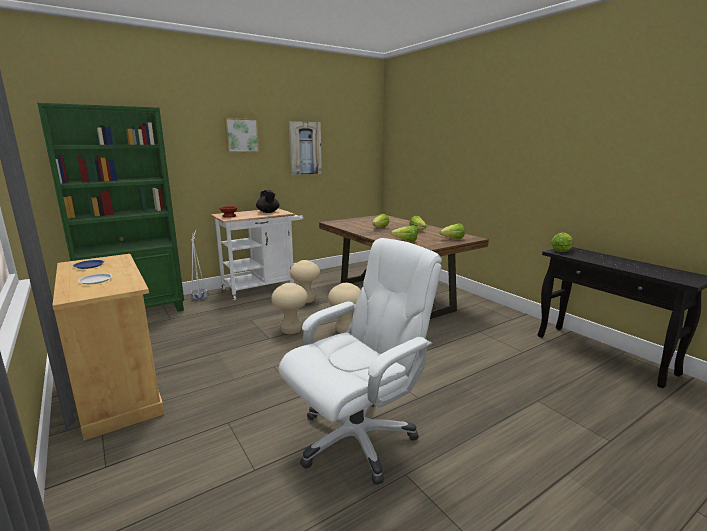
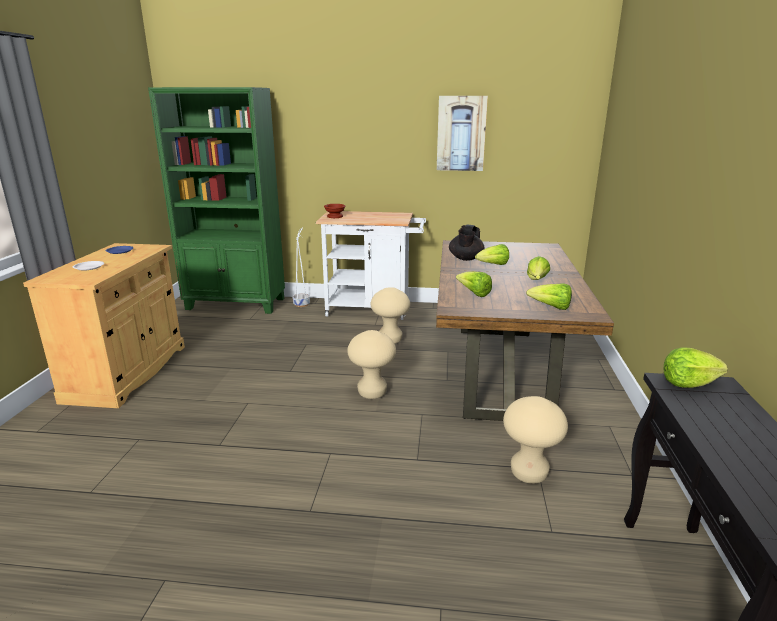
camera: 40 degrees right, 5 degrees up
(241, 135) = (372, 115): picture -> none
(268, 212) = (385, 217): black teapot -> black teapot (465, 259)
(291, 330) = (321, 370): beige stool -> beige stool (528, 474)
(357, 438) = (191, 516): white office chair -> none

